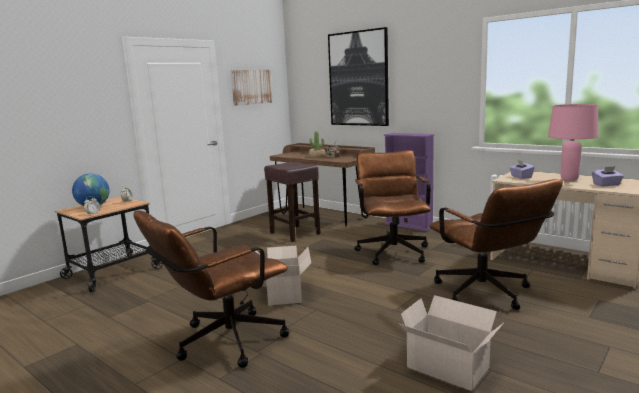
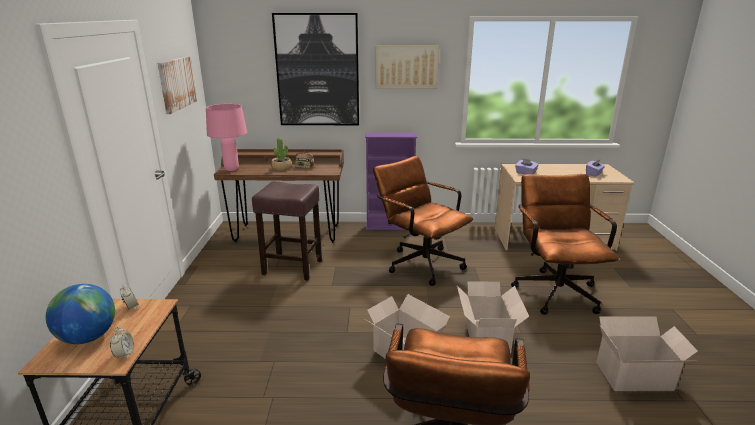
camera: 40 degrees left, 10 degrees up
(363, 302) = (487, 335): none -> cardboard box
(427, 71) = (406, 67): none -> picture
(487, 295) = (554, 289): brown office chair -> brown office chair turned 120 degrees counterclockwise
(569, 179) = (561, 171): pink table lamp -> pink table lamp (232, 169)

